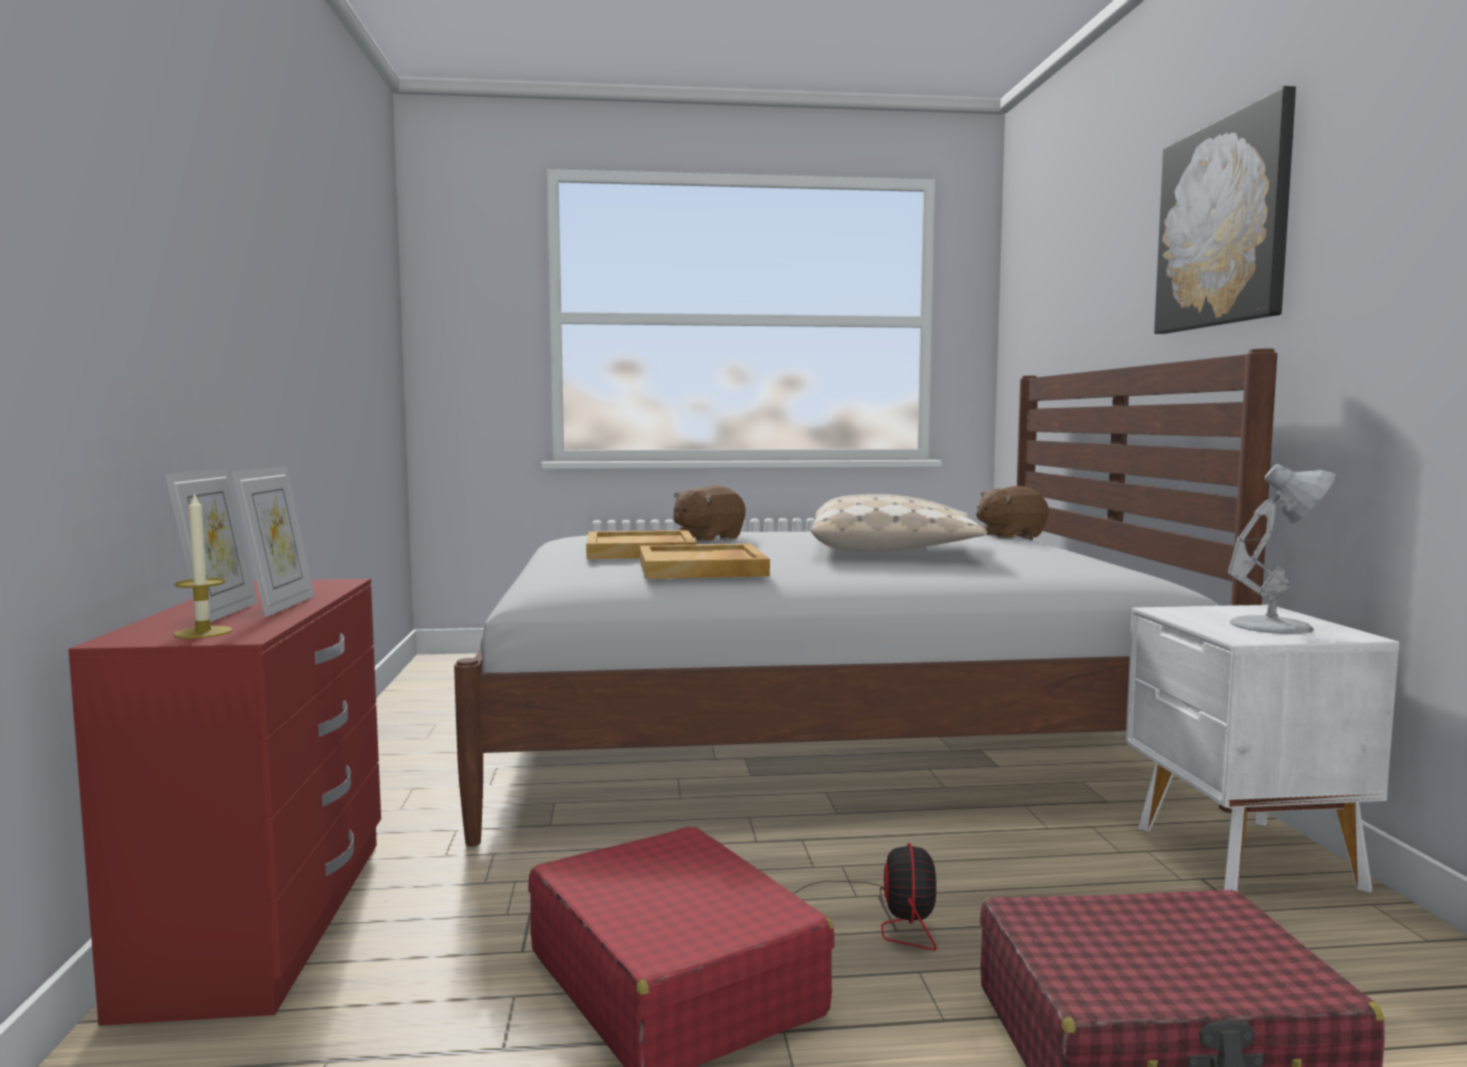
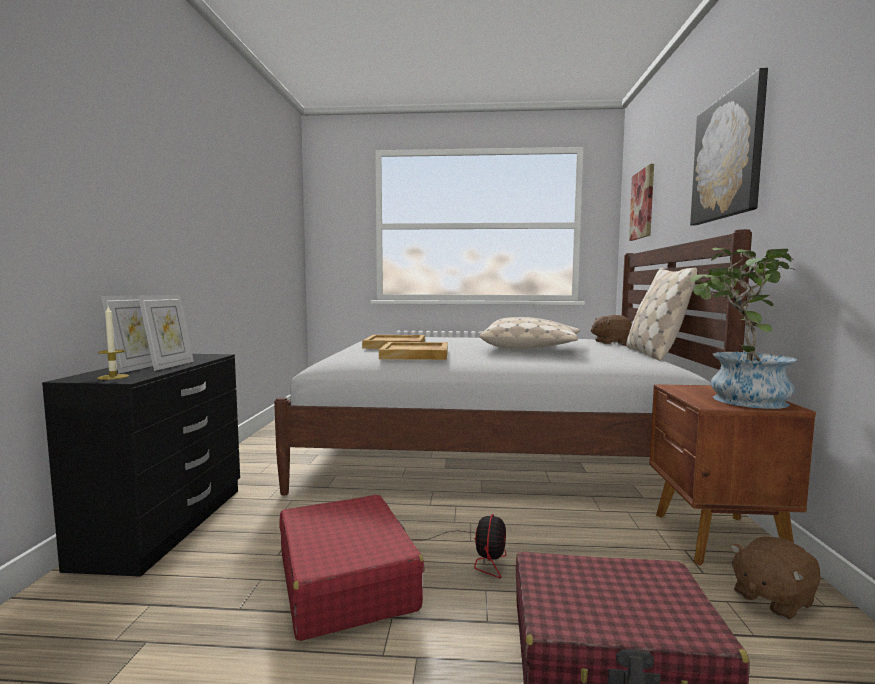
camera: 10 degrees right, 0 degrees up
(269, 918) = (167, 524): red dresser -> black dresser
(707, 538) = (438, 340): brown plush toy -> brown plush toy (772, 598)
(1049, 289) = (642, 204): none -> picture
(1098, 554) = (654, 354): none -> beige pillow
(1244, 858) = (717, 539): white nightstand -> brown nightstand
(1275, 626) = (737, 398): white table lamp -> potted plant

